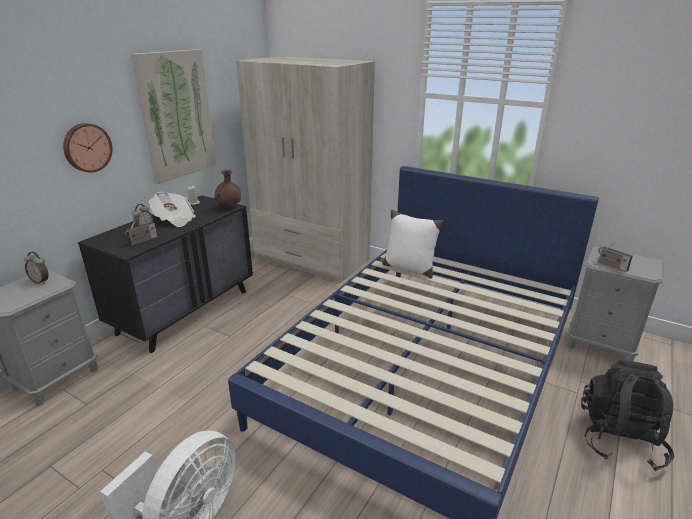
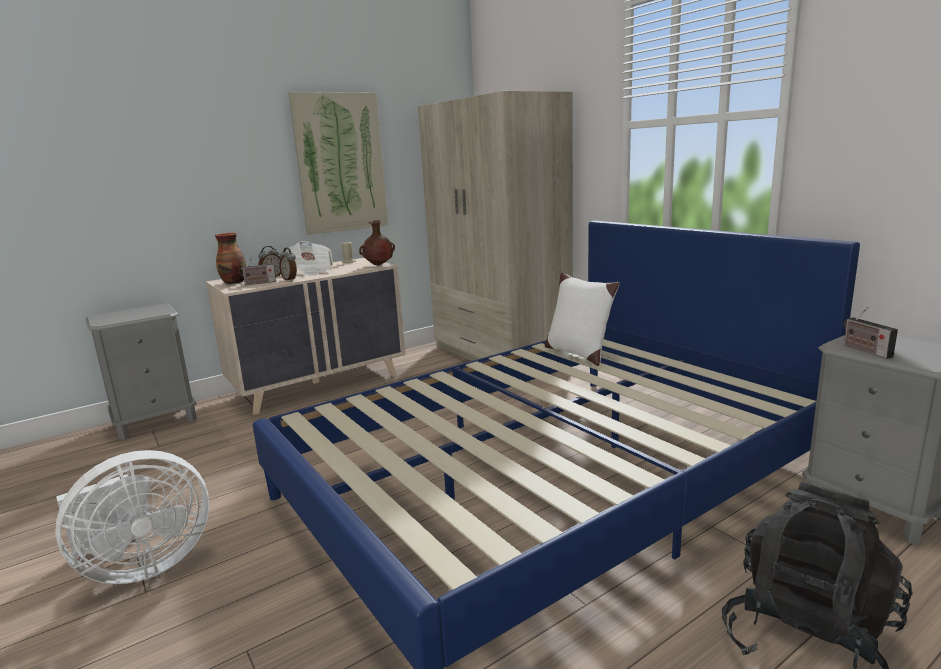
camera: 25 degrees right, 10 degrees down
(41, 281) = (150, 310): alarm clock -> alarm clock (290, 280)
(87, 147) = (227, 184): wall clock -> none
(114, 241) = (235, 282): none -> vase
(185, 311) = (319, 384): black dresser -> beige dresser

